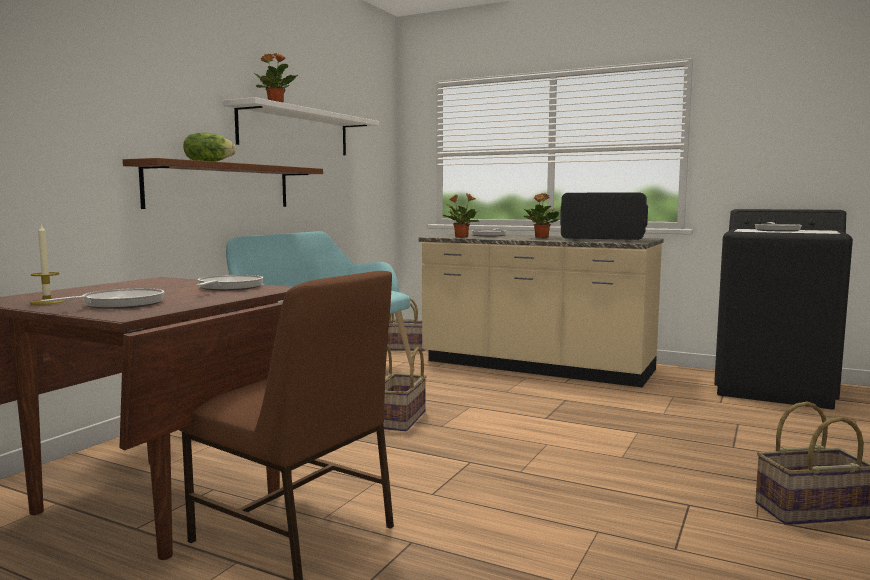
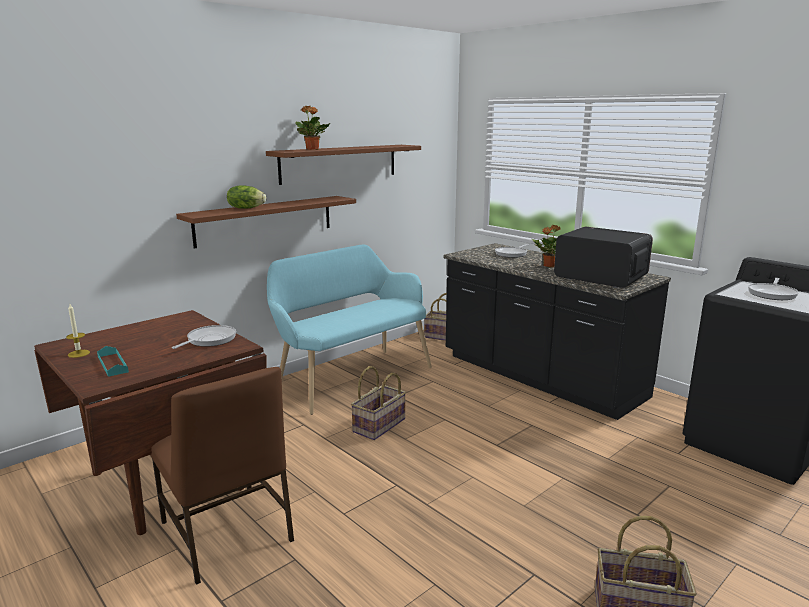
camera: 20 degrees right, 10 degrees up
(118, 304) = (112, 364): frying pan -> turquoise tray
(295, 131) = (340, 163): white shelf -> brown shelf
(461, 237) = (479, 258): potted plant -> none
(536, 366) = (540, 377): beige counter -> black counter

